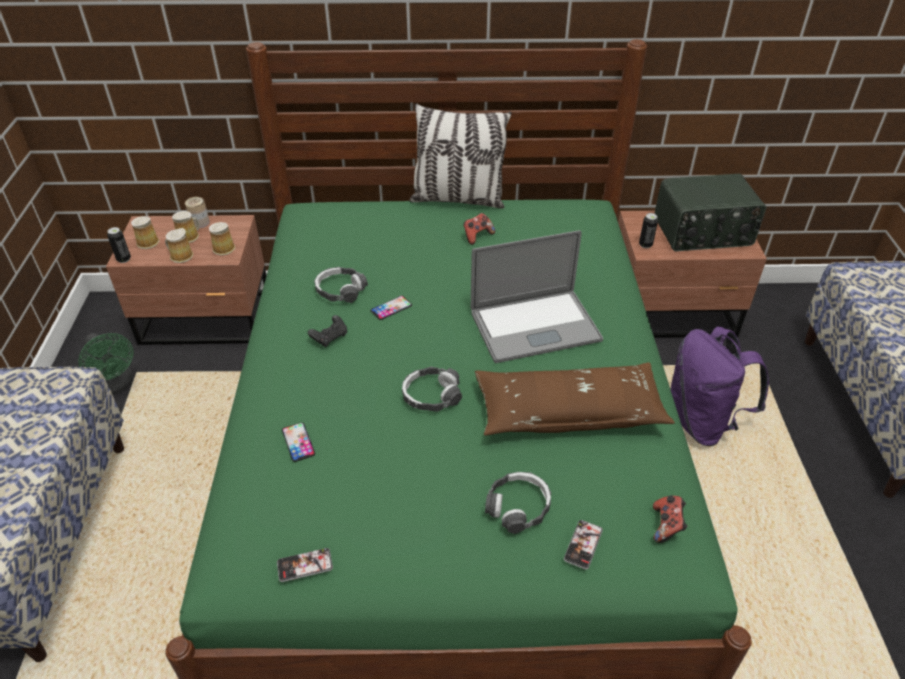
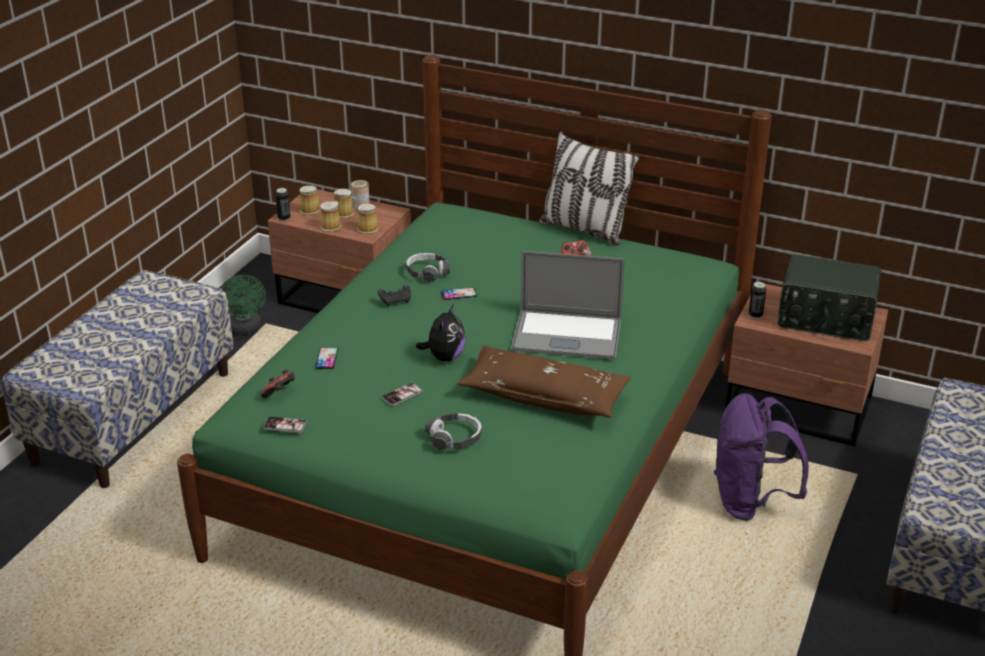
camera: 25 degrees right, 10 degrees down
(431, 395) = (444, 357): headphones -> plush toy
(583, 545) = (484, 472): phone -> phone (402, 395)
(667, 526) = (557, 481): game controller -> game controller (280, 393)

